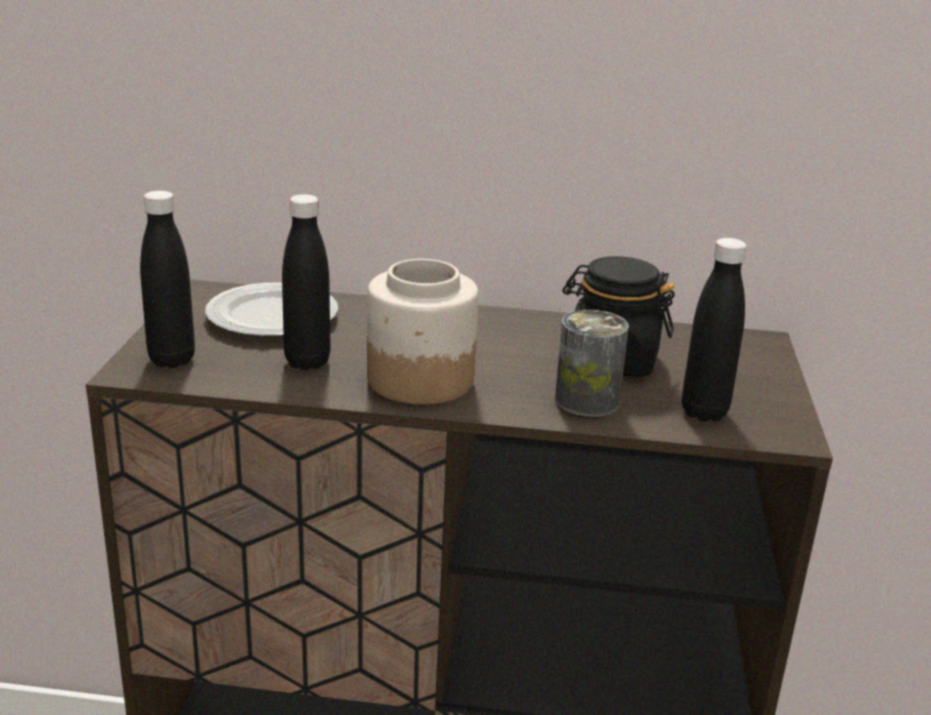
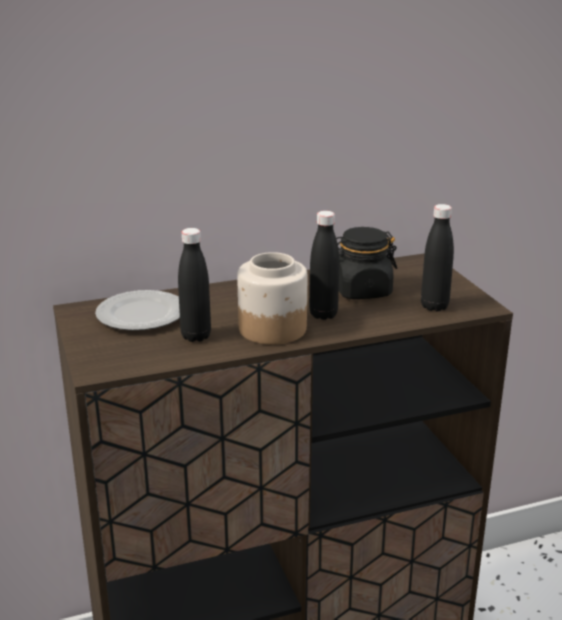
camera: 25 degrees left, 0 degrees up
(172, 359) = (111, 357): black bottle -> black bottle (323, 314)
(587, 401) = (372, 316): can -> none

